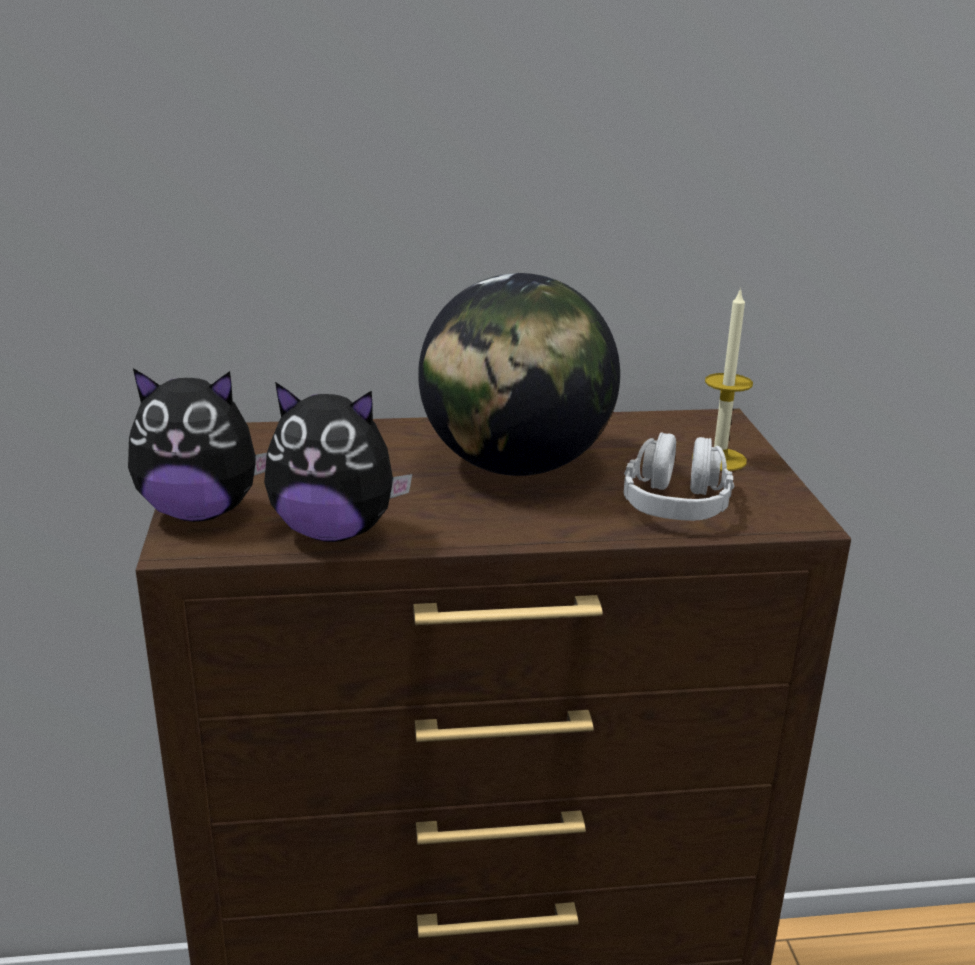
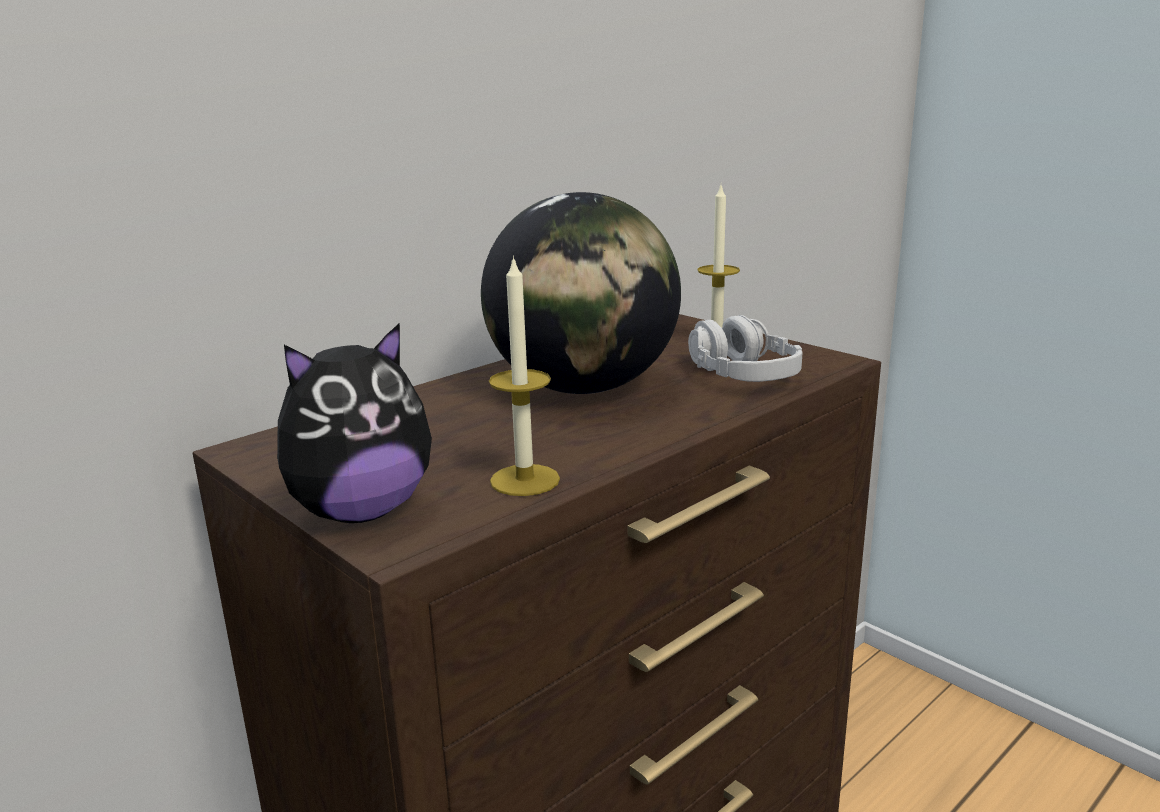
camera: 35 degrees left, 5 degrees down
(334, 532) = (525, 480): plush toy -> candle

